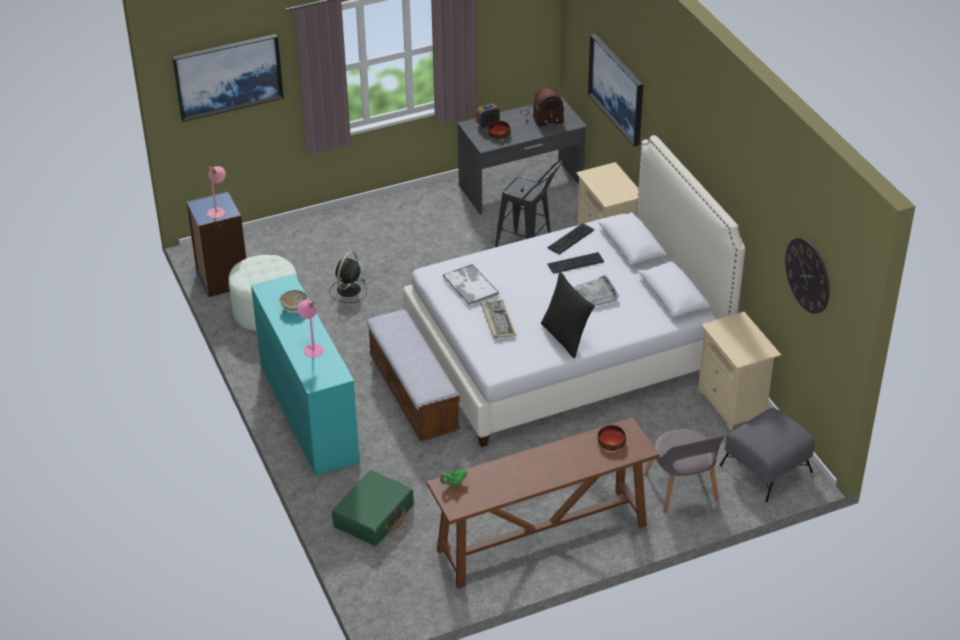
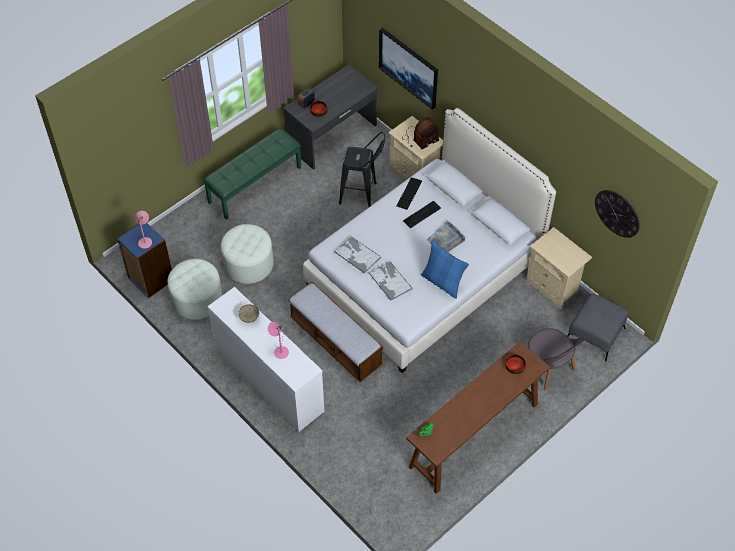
camera: 20 degrees left, 15 degrees up
(228, 76) = (124, 136): picture -> none
(308, 413) = (269, 379): turquoise dresser -> white dresser
(348, 291) = (248, 264): black fan -> white ottoman
(374, 516) = (354, 453): green suitcase -> none
(399, 214) = (254, 184): none -> green bench
(497, 320) = (390, 281): keyboard -> tray
(541, 117) = (342, 87): radio -> radio (419, 139)
(565, 337) = (442, 282): black pillow -> blue pillow

